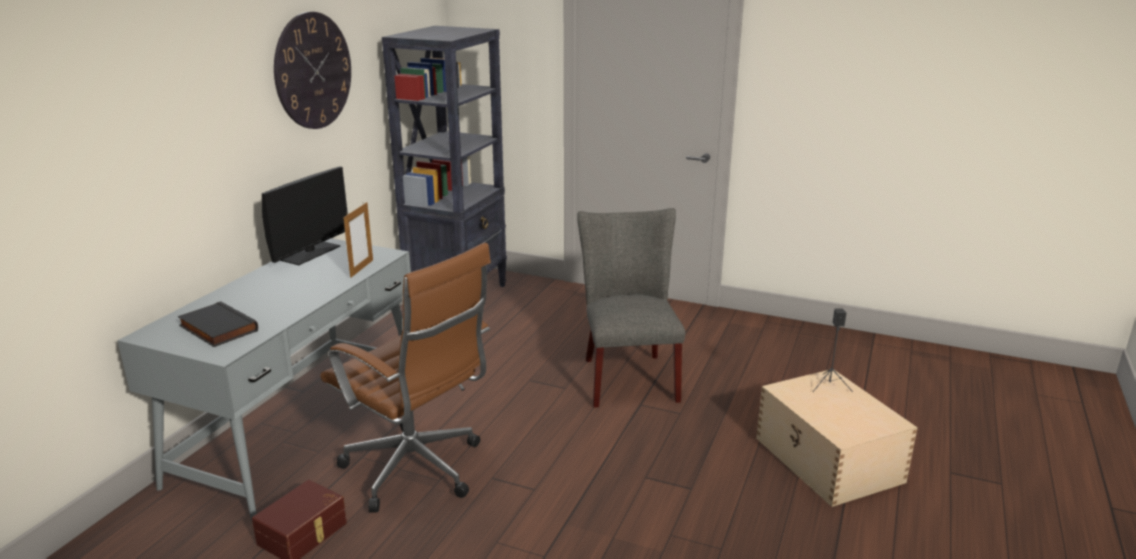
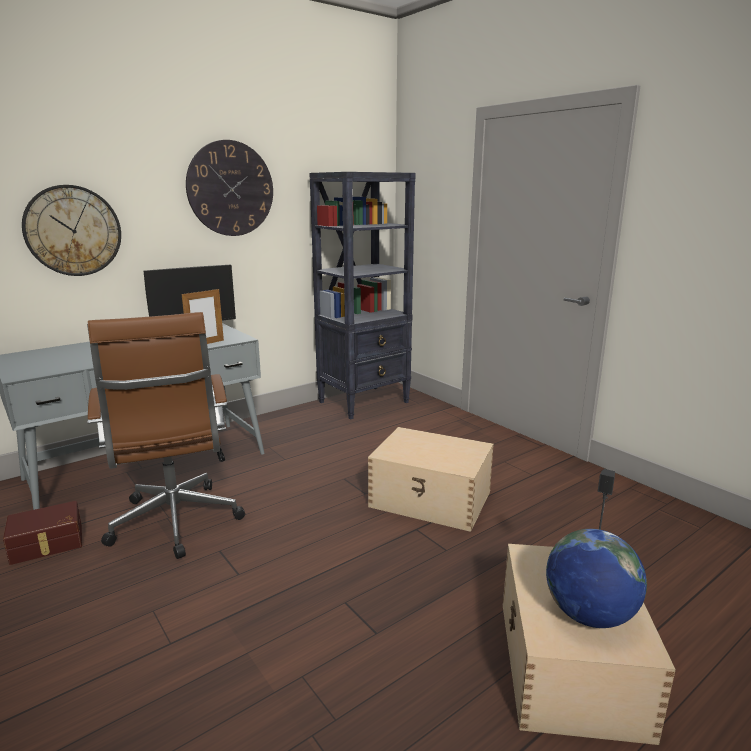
camera: 30 degrees right, 5 degrees down
(176, 158) = (73, 231): none -> wall clock
(216, 329) = (49, 361): black book -> none
(627, 376) = (431, 499): grey chair -> beige storage box
(851, 414) = (589, 614): none -> globe

